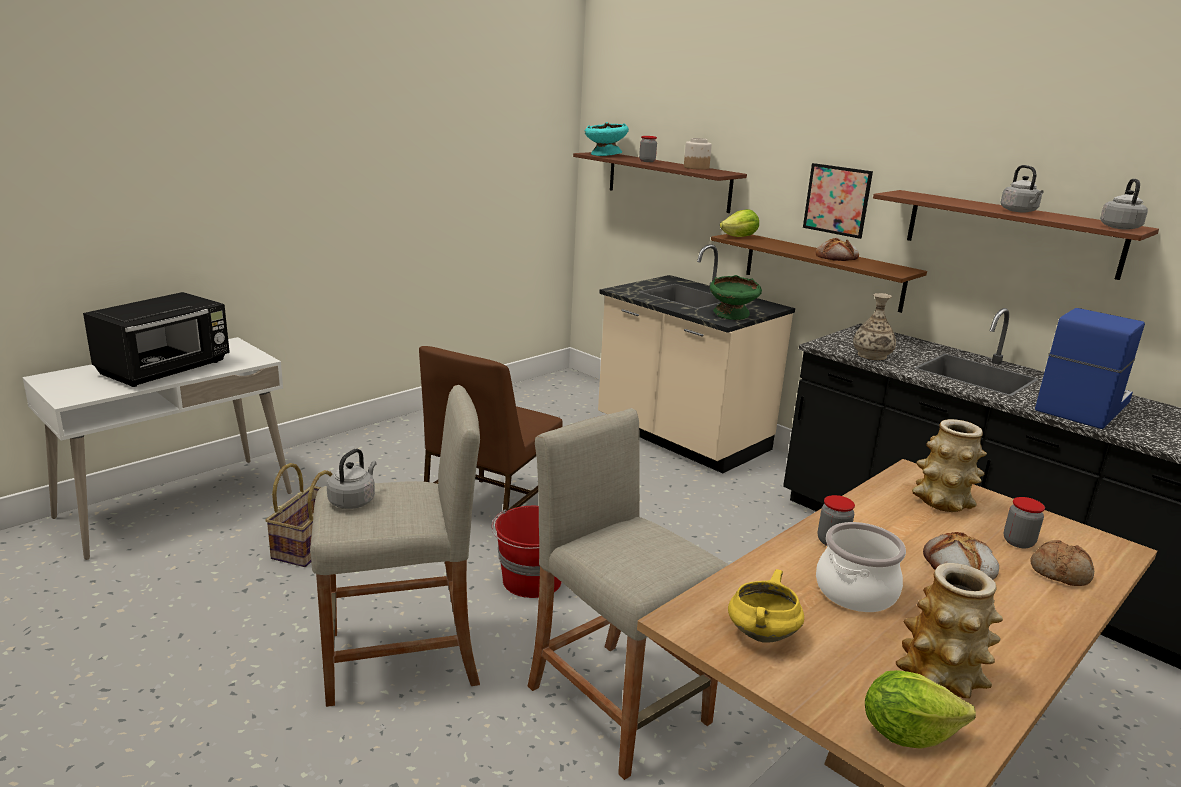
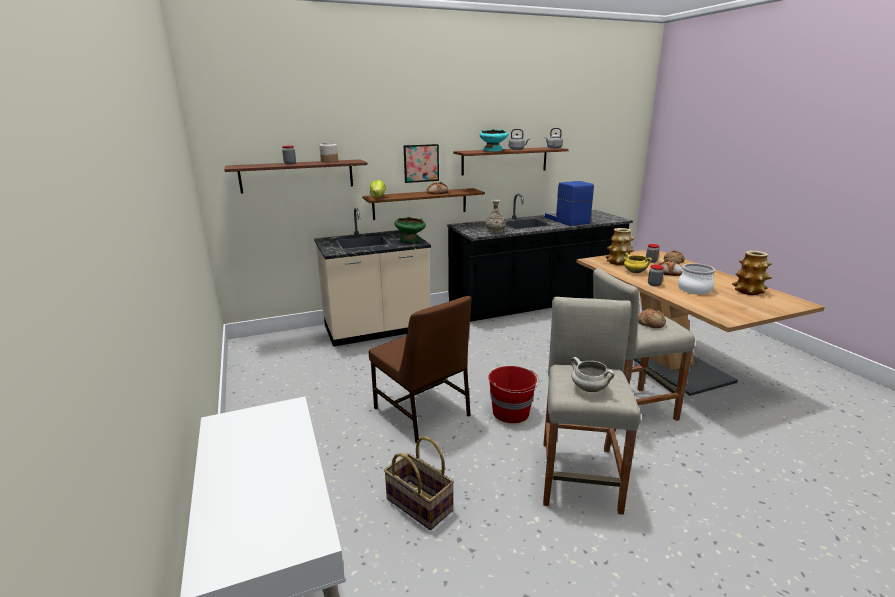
camera: 65 degrees left, 0 degrees up
(166, 369) = (267, 465): black microwave -> none
(353, 501) = (588, 389): grey kettle -> white cooking pot
(605, 155) = (248, 166): turquoise bowl -> turquoise bowl (493, 150)
(639, 553) = (651, 323): none -> bread
(761, 633) = (731, 309): yellow cooking pot -> yellow cooking pot (634, 272)
(907, 733) = (784, 302): lettuce -> none

